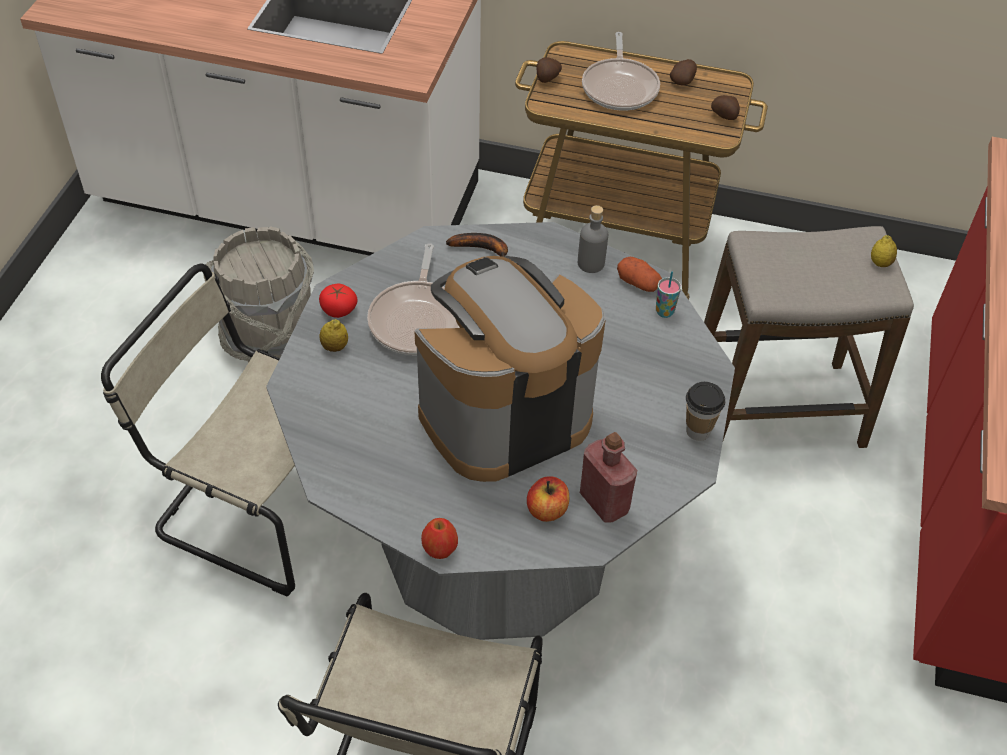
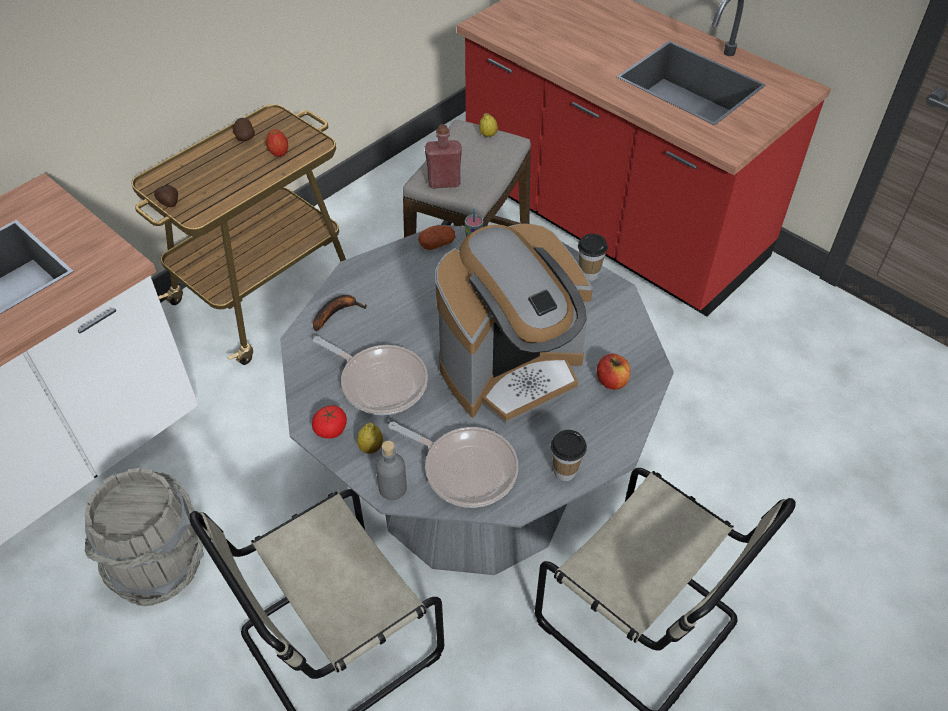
camera: 60 degrees left, 0 degrees up
(395, 512) = (565, 472): none -> cup
(440, 549) = (614, 457): apple -> apple (279, 153)
(504, 416) = (512, 370): coffee machine -> coffee machine turned 120 degrees counterclockwise
(591, 263) = (399, 260): grey bottle -> grey bottle (393, 488)
(604, 502) = (621, 348): red bottle -> red bottle (444, 182)
(620, 87) = (218, 170): frying pan -> frying pan (465, 469)
(724, 116) = (301, 133): potato -> none

